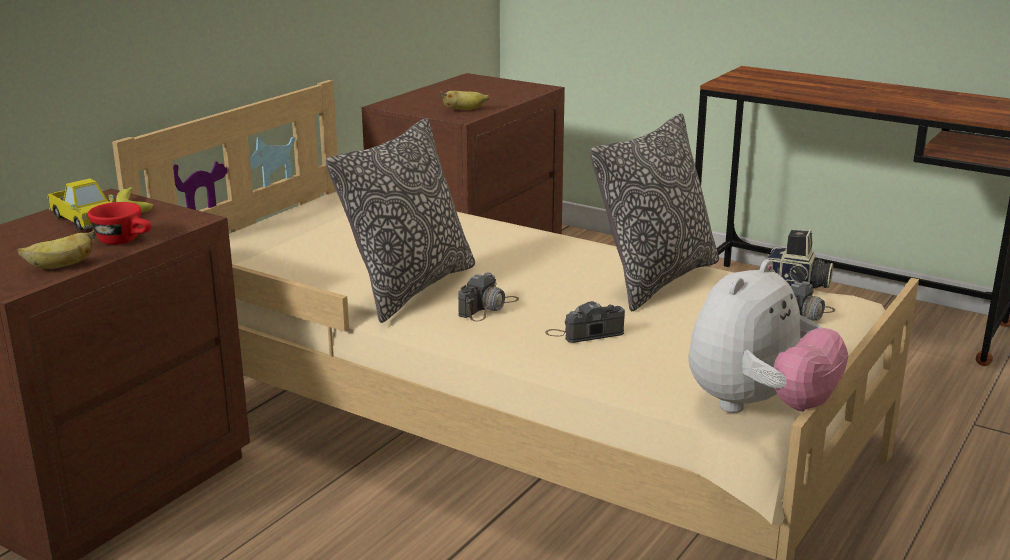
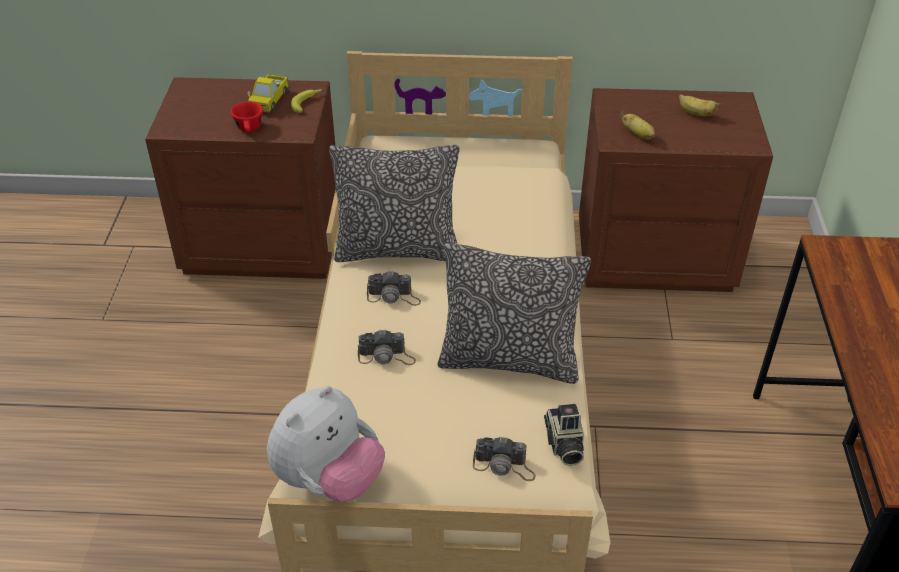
camera: 60 degrees right, 20 degrees up
(60, 266) = (200, 129): banana -> banana (695, 113)
(585, 332) = (386, 356): camera -> camera turned 135 degrees clockwise
(758, 408) = (329, 479): plush toy -> plush toy turned 60 degrees counterclockwise

